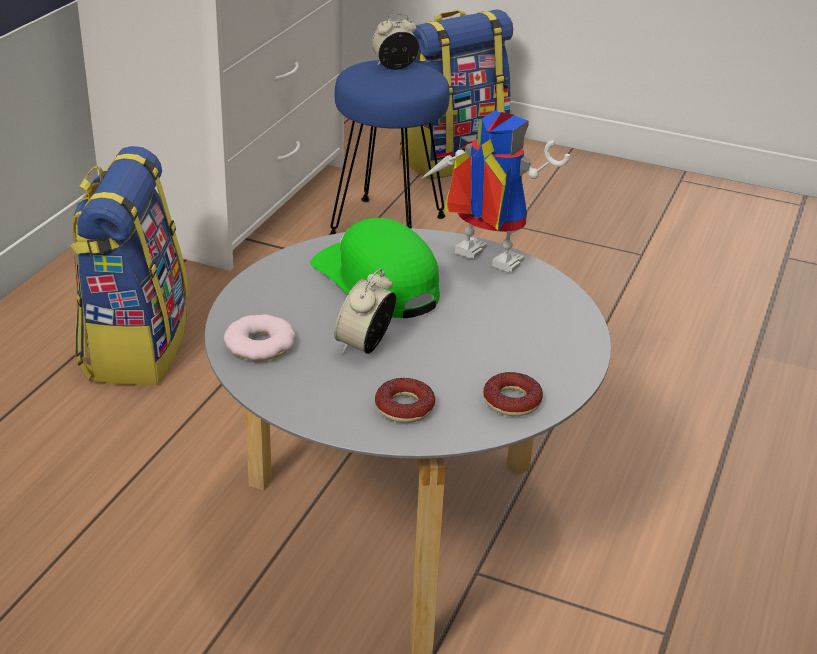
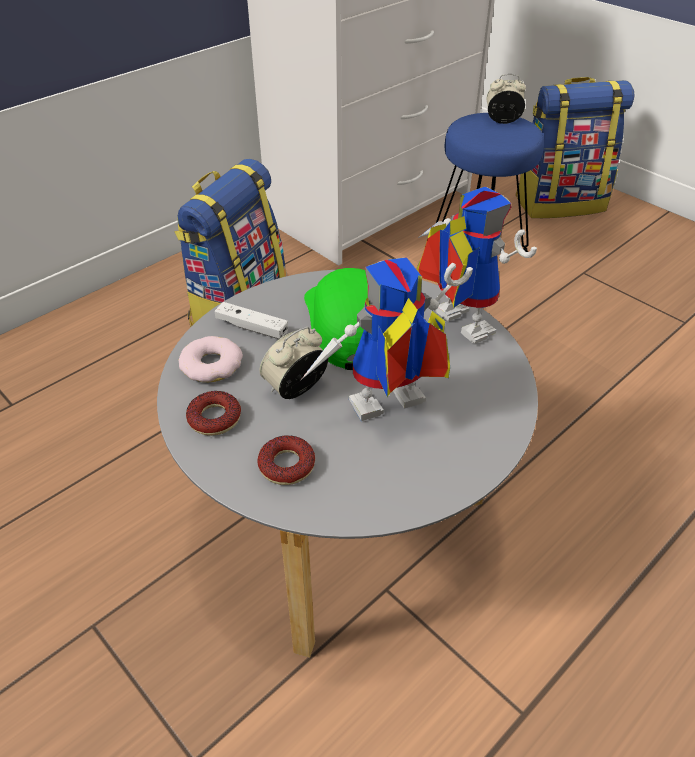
camera: 25 degrees right, 10 degrees up
(277, 304) = (252, 327): none -> white game controller
(466, 344) = (385, 411): none -> toy robot
(512, 401) = (389, 488): donut -> donut (214, 418)

